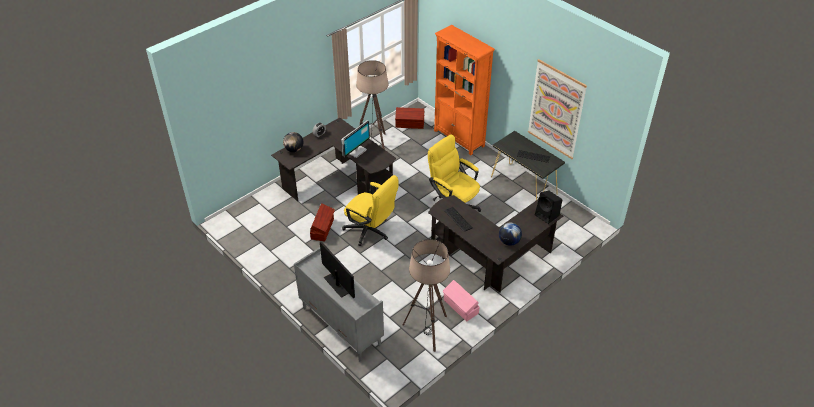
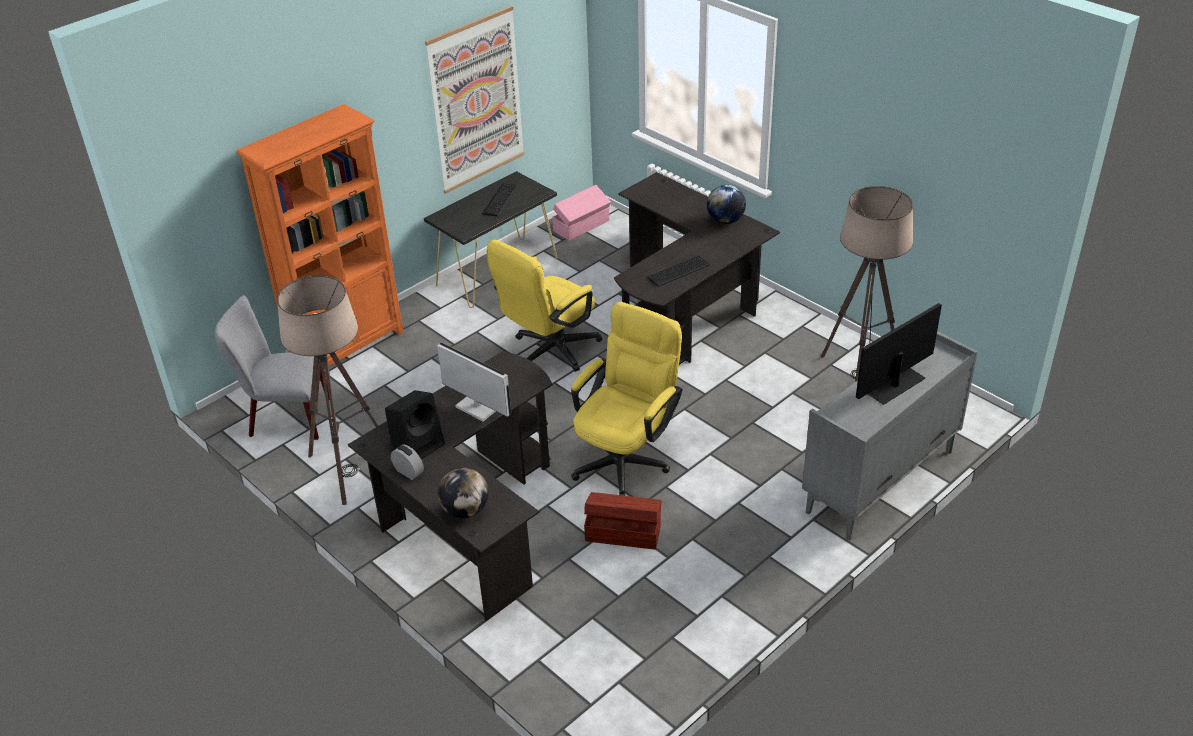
camera: 90 degrees left, 5 degrees down
(410, 124) = (284, 417): brown storage box -> grey chair
(460, 307) = (798, 340): pink storage box -> pink storage box (582, 226)
(547, 215) = (658, 185): black speaker -> black speaker (418, 444)

